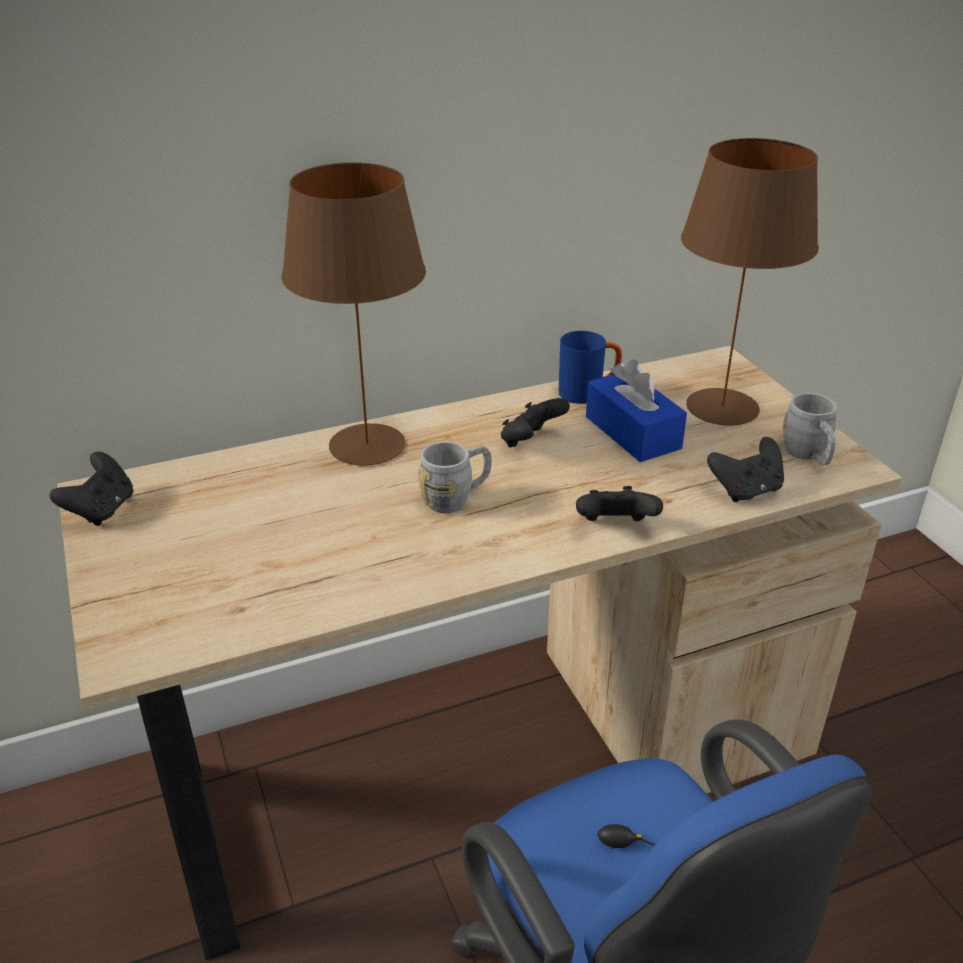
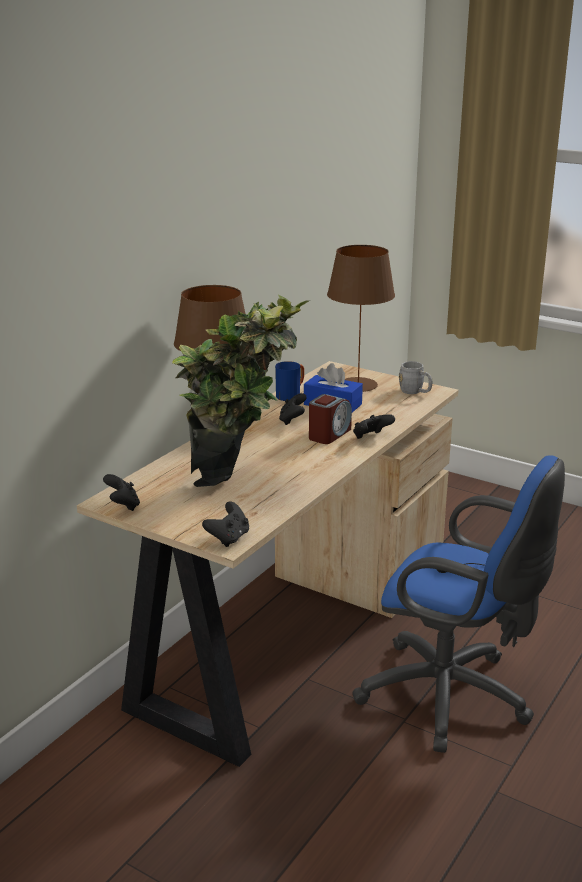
camera: 35 degrees left, 10 degrees down
(282, 554) = (242, 491): none -> potted plant
(456, 498) = (290, 449): grey mug -> none
(554, 492) = (329, 434): none -> alarm clock
(746, 490) = (406, 410): black game controller -> black game controller (228, 538)

